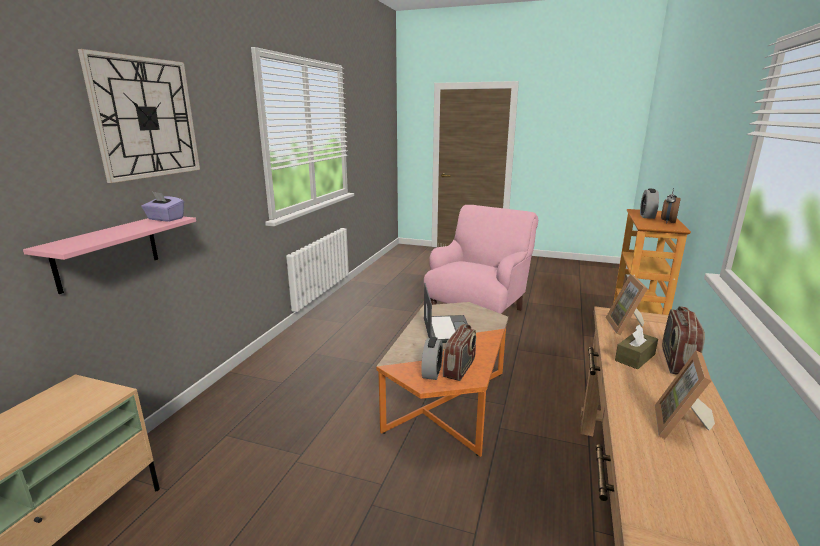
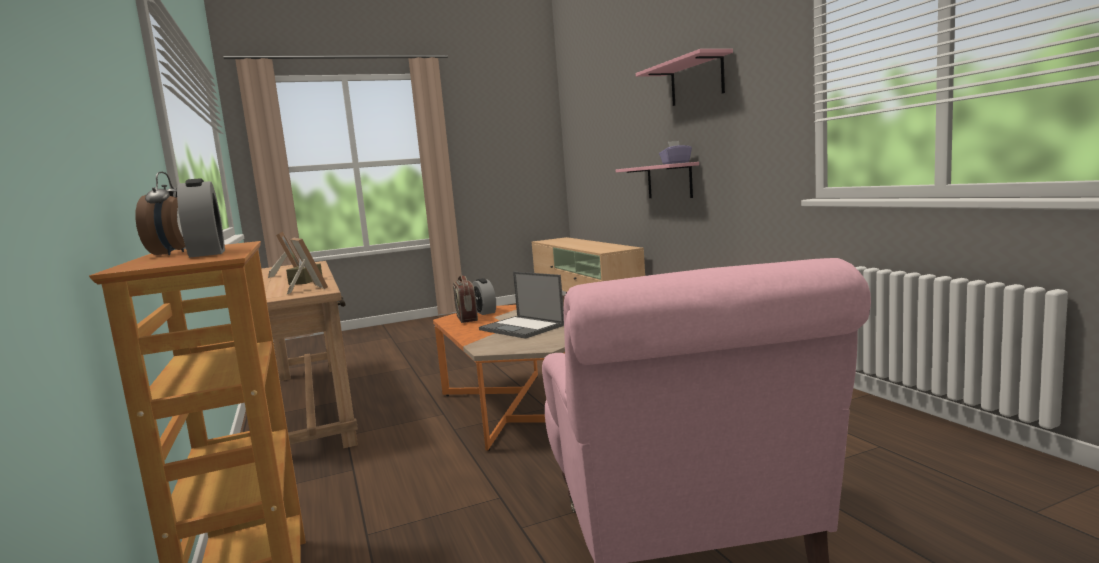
camera: 140 degrees right, 10 degrees down
(146, 118) = (696, 80): wall clock -> pink shelf
(676, 362) = (272, 286): radio -> none

